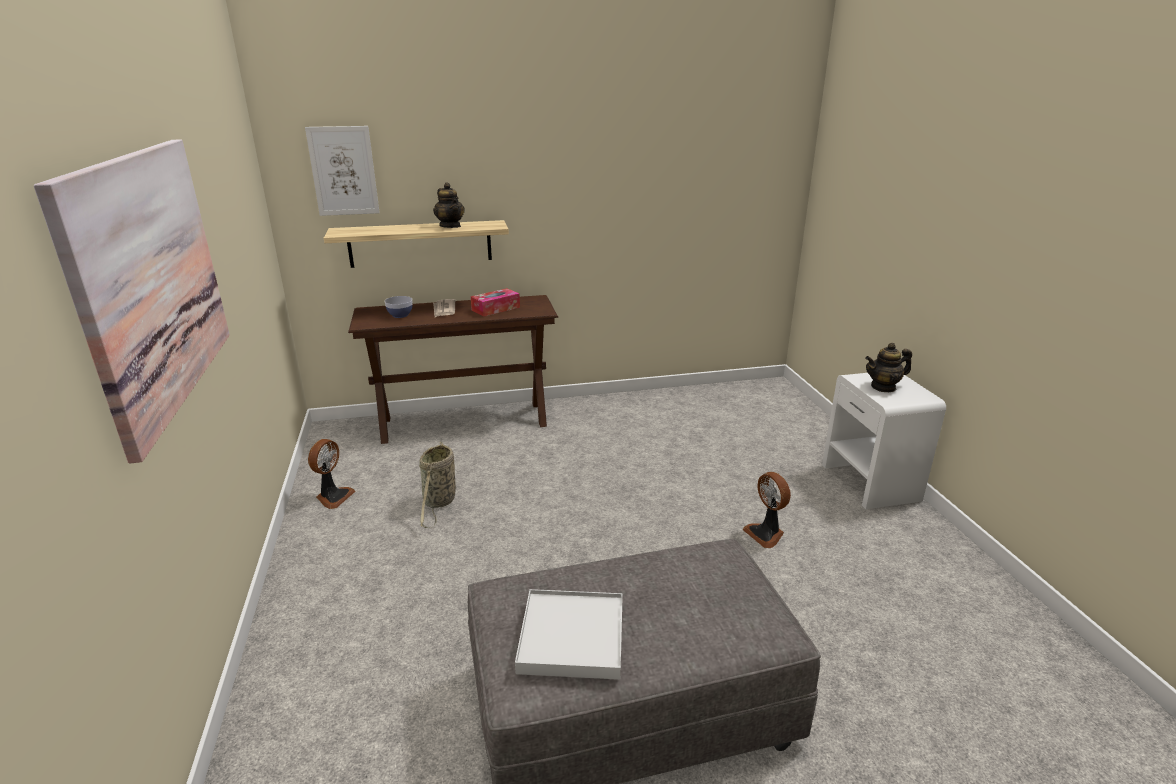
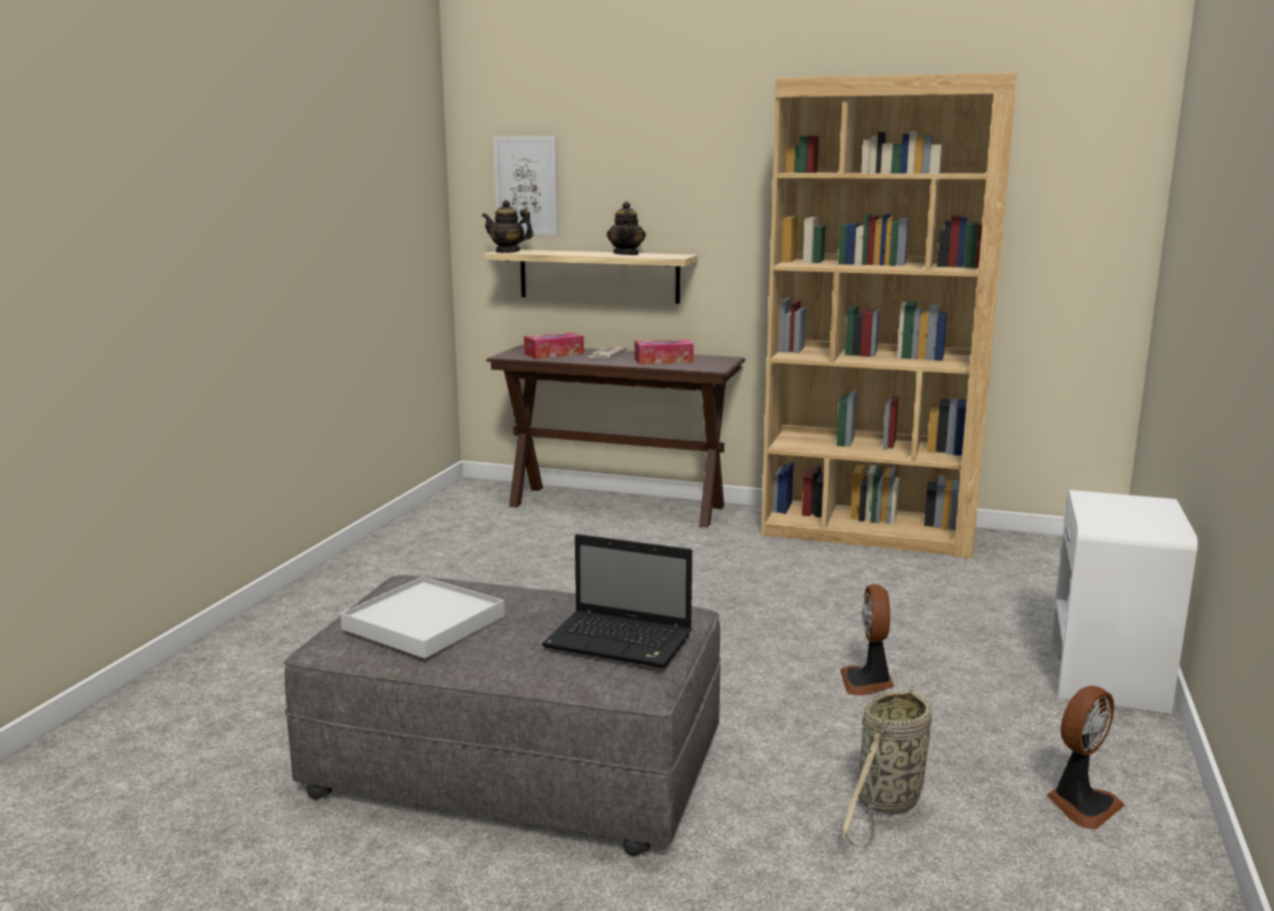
camera: 30 degrees right, 10 degrees down
(152, 281) = (207, 220): picture -> none
(333, 497) = (417, 537): fan -> fan (1081, 804)
(400, 315) = (554, 354): bowl -> tissue box
(439, 502) = (512, 564): basket -> basket (886, 804)
(649, 404) = (869, 532): none -> brown bookcase
(731, 600) = (621, 642): none -> laptop
(883, 387) = (1116, 509): teapot -> teapot (507, 251)

